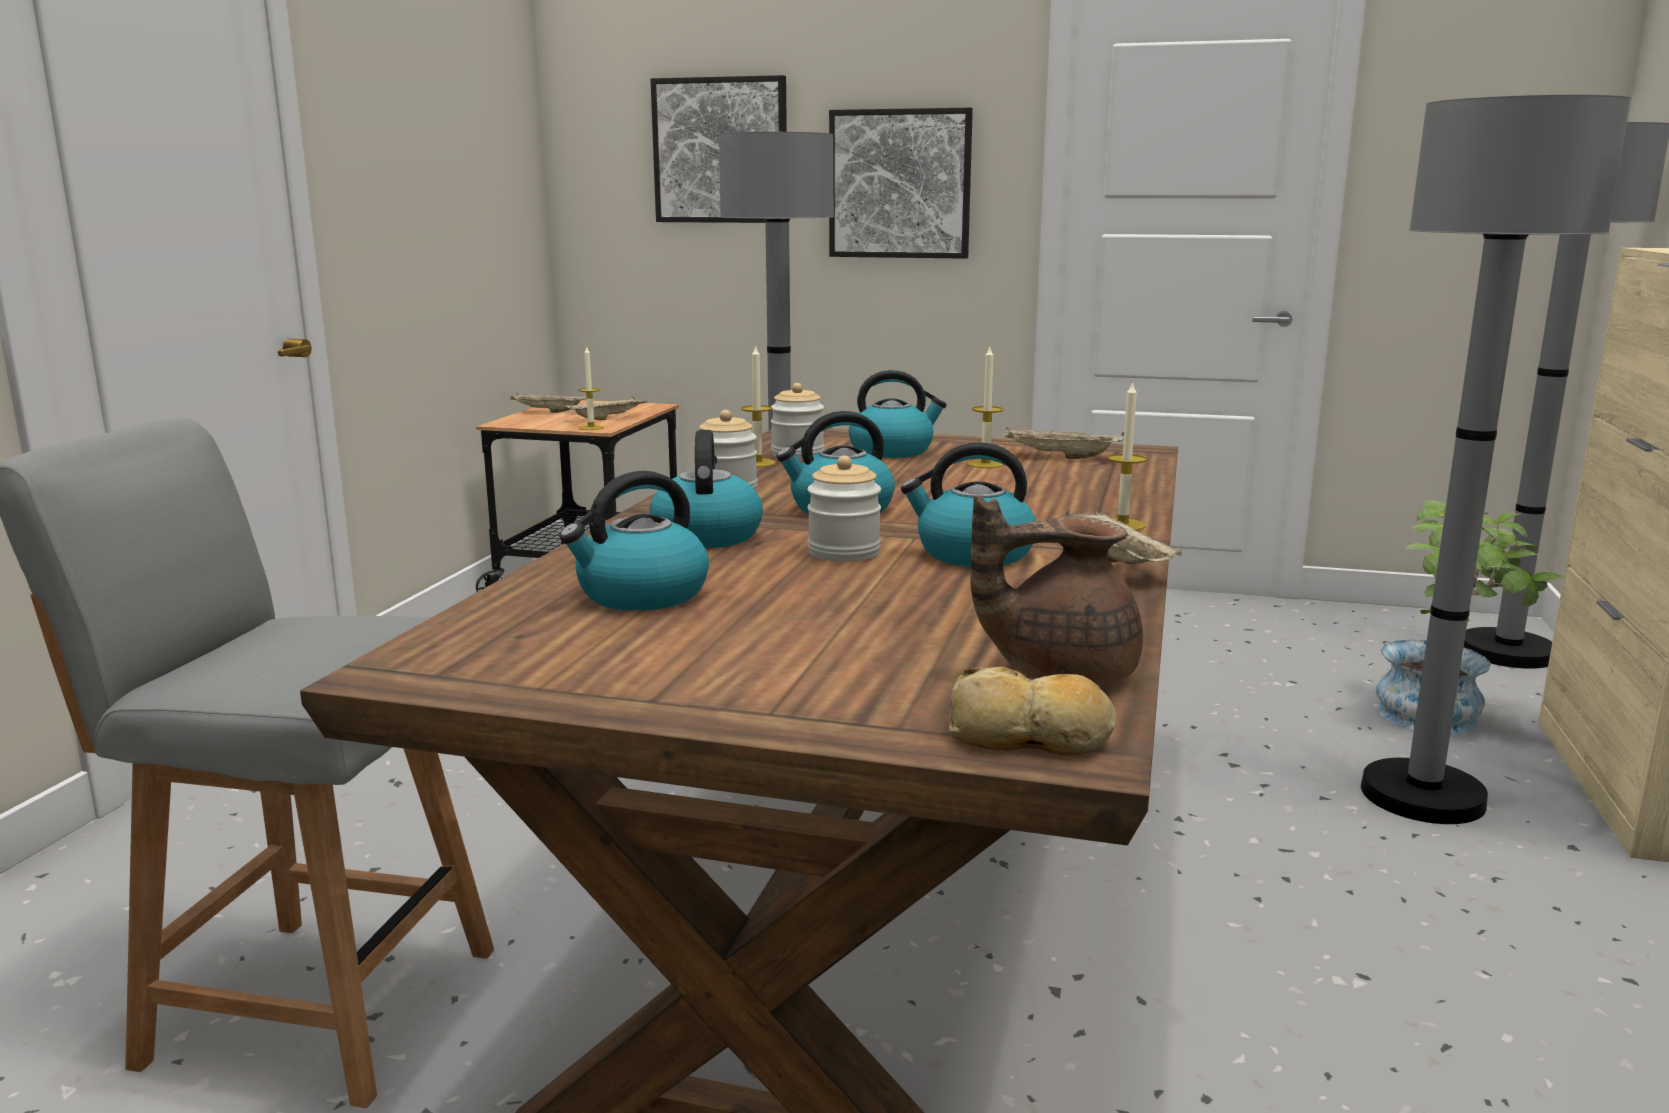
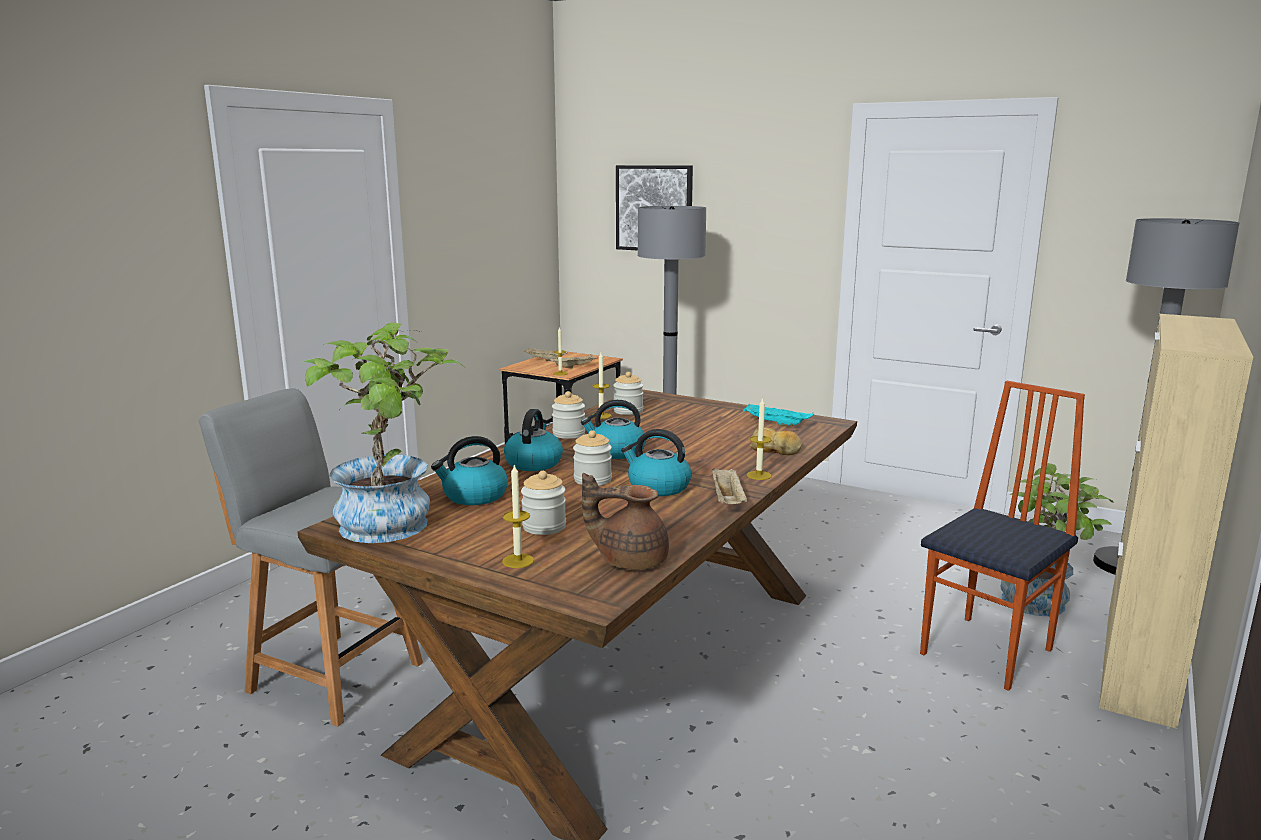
camera: 15 degrees right, 0 degrees up
(519, 664) = (393, 528): none -> potted plant
(832, 632) = (544, 527): none -> jar
(892, 451) = (683, 412): kettle -> none
(900, 184) = (757, 232): picture -> none
(985, 464) = (726, 426): candle -> candle (518, 561)
(1031, 737) = (581, 592): bread -> bread (775, 450)
(1059, 457) = (775, 424): beige tray -> turquoise tray
(1422, 796) = (989, 652): grey floor lamp -> chair

